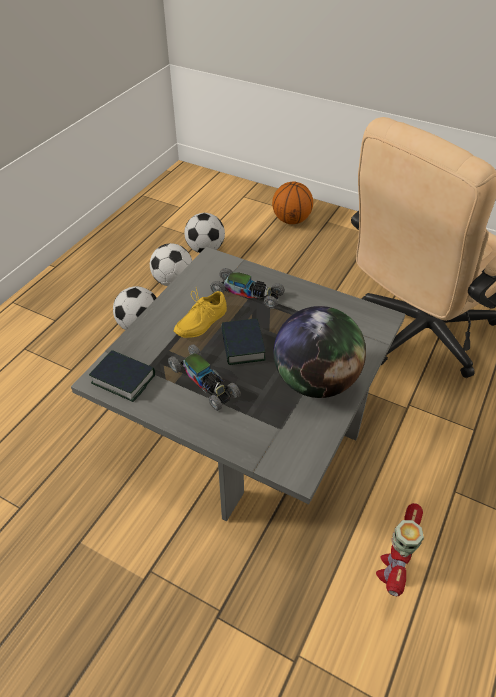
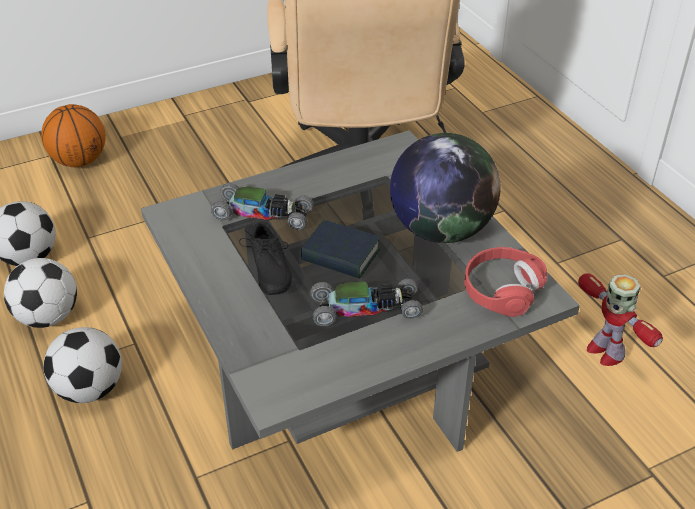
camera: 55 degrees left, 5 degrees down
(123, 379) = (295, 374): book -> none
(199, 321) = (267, 271): yellow shoe -> black shoe
(247, 293) = (263, 214): toy car -> toy car turned 45 degrees clockwise
(285, 443) = (502, 289): none -> red headphones

